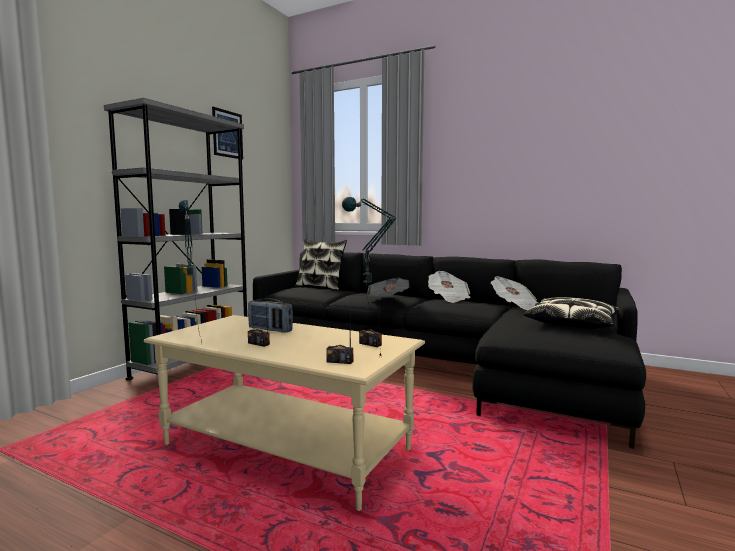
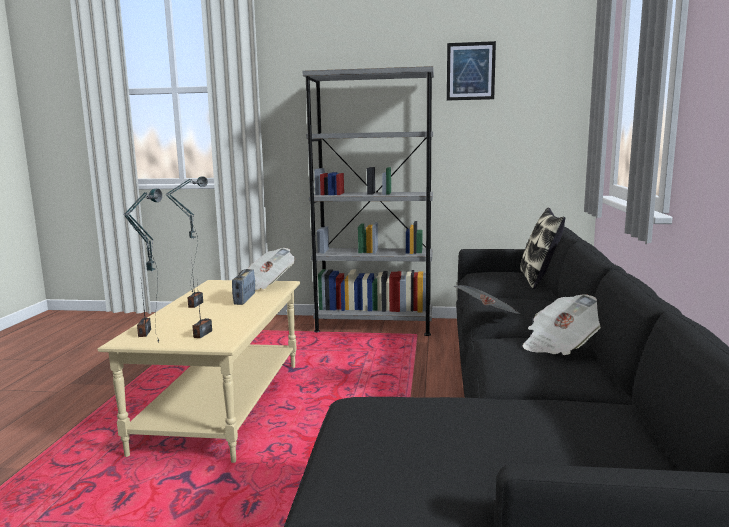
camera: 70 degrees right, 5 degrees up
(514, 306) = (583, 397): newspaper -> newspaper (266, 285)
(572, 324) = (473, 452): pillow -> none

